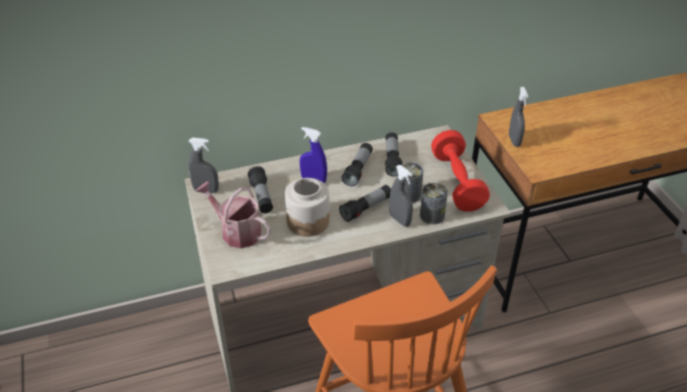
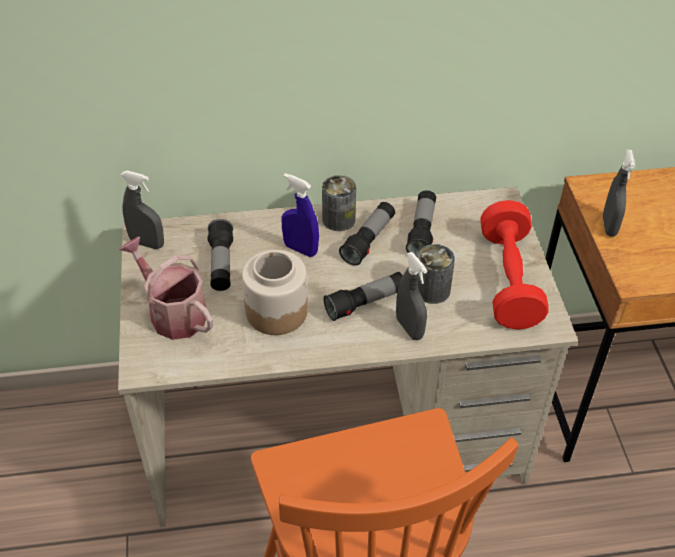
camera: 10 degrees right, 5 degrees up
(432, 215) = (458, 327): can -> can (338, 219)

